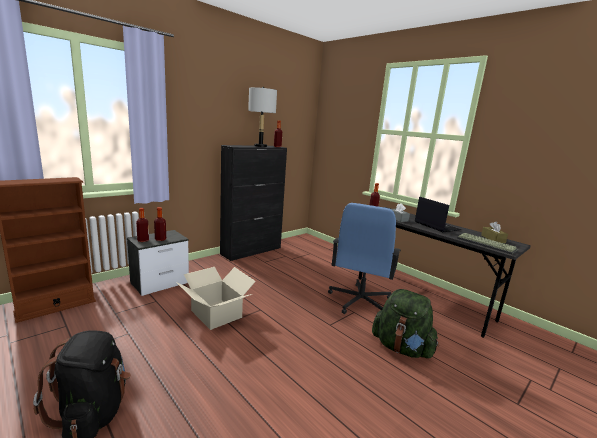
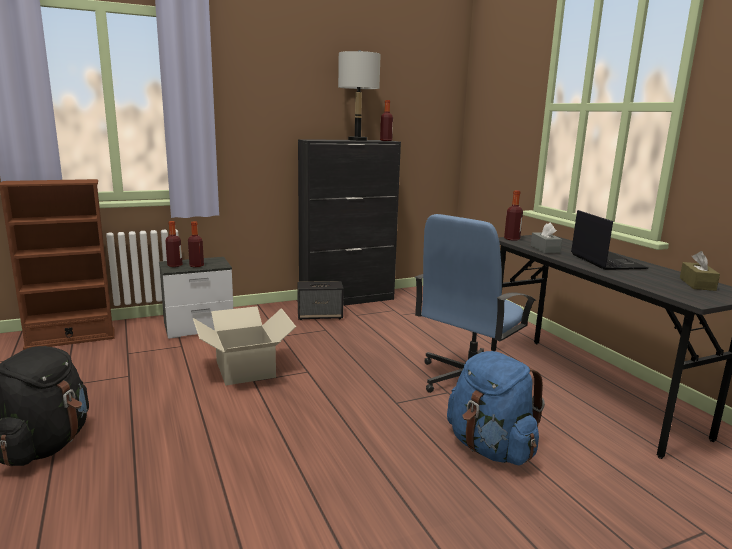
camera: 20 degrees right, 0 degrees up
(242, 265) = (320, 316): none -> speaker
(401, 348) = (490, 448): green backpack -> blue backpack
(487, 244) = (670, 289): keyboard -> none

